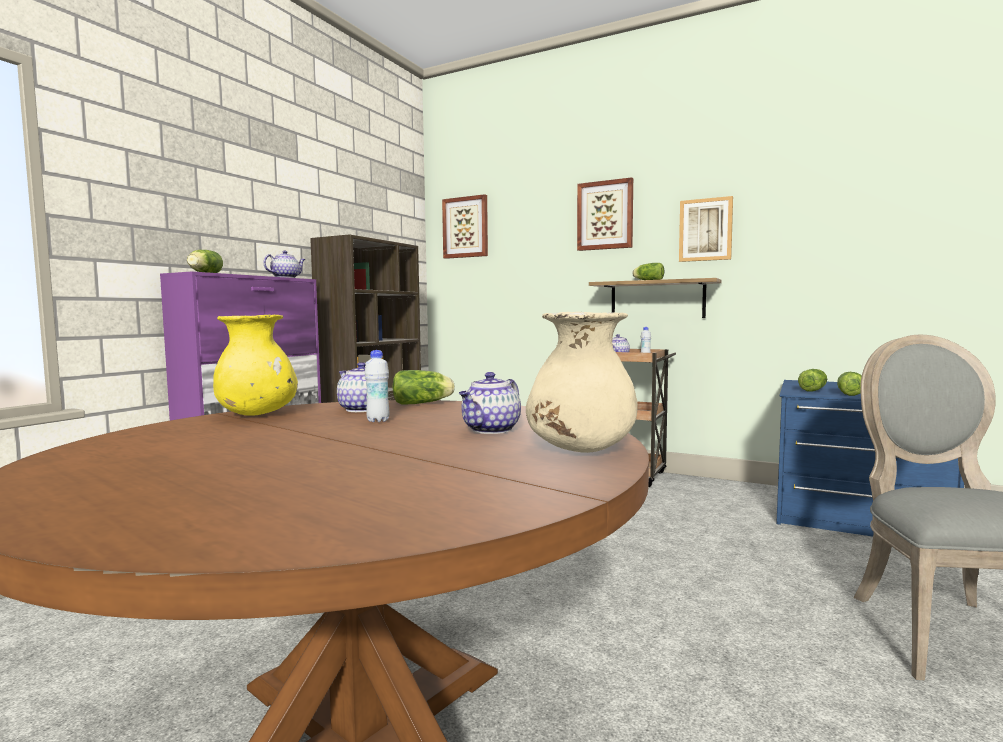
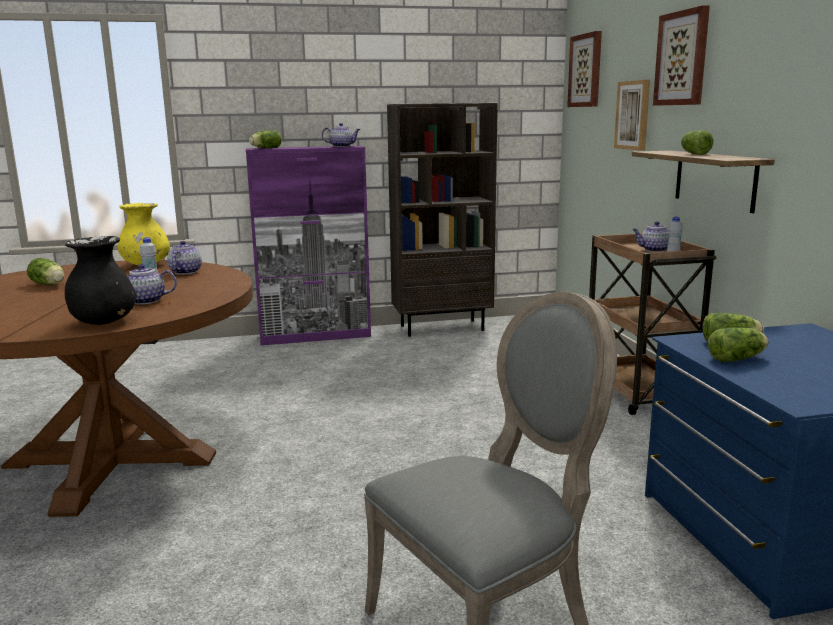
camera: 50 degrees right, 10 degrees up
(424, 403) = (226, 274): lettuce -> lettuce (49, 285)
(580, 449) = (104, 322): beige vase -> black vase
(705, 230) = (767, 83): picture -> picture (633, 115)

